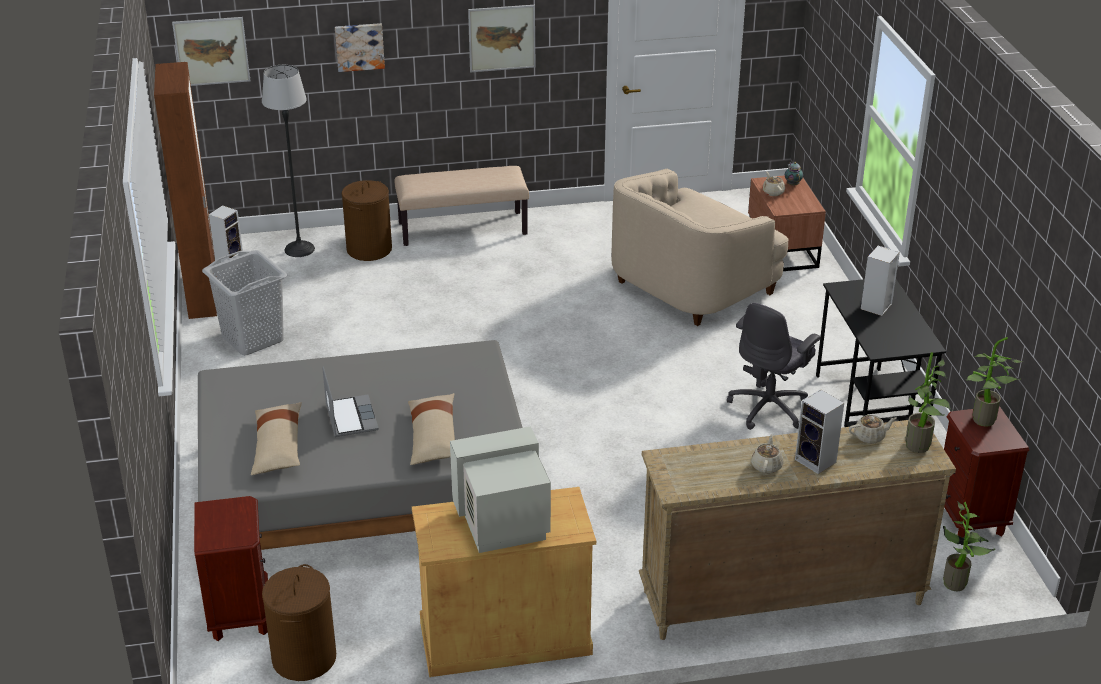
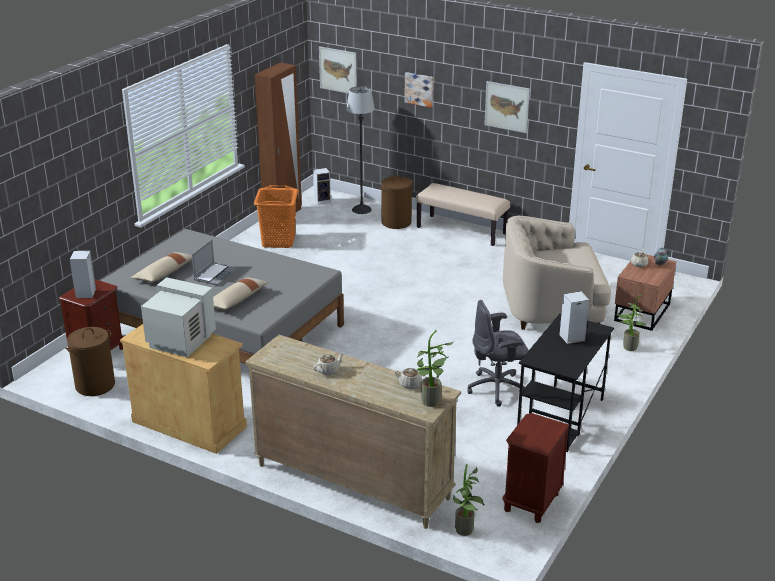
camera: 40 degrees right, 5 degrees down
(253, 338) = (279, 241): grey laundry basket -> orange laundry basket
(817, 461) = (359, 381): speaker -> speaker (86, 294)
(982, 421) = (541, 426): potted plant -> potted plant (627, 348)

